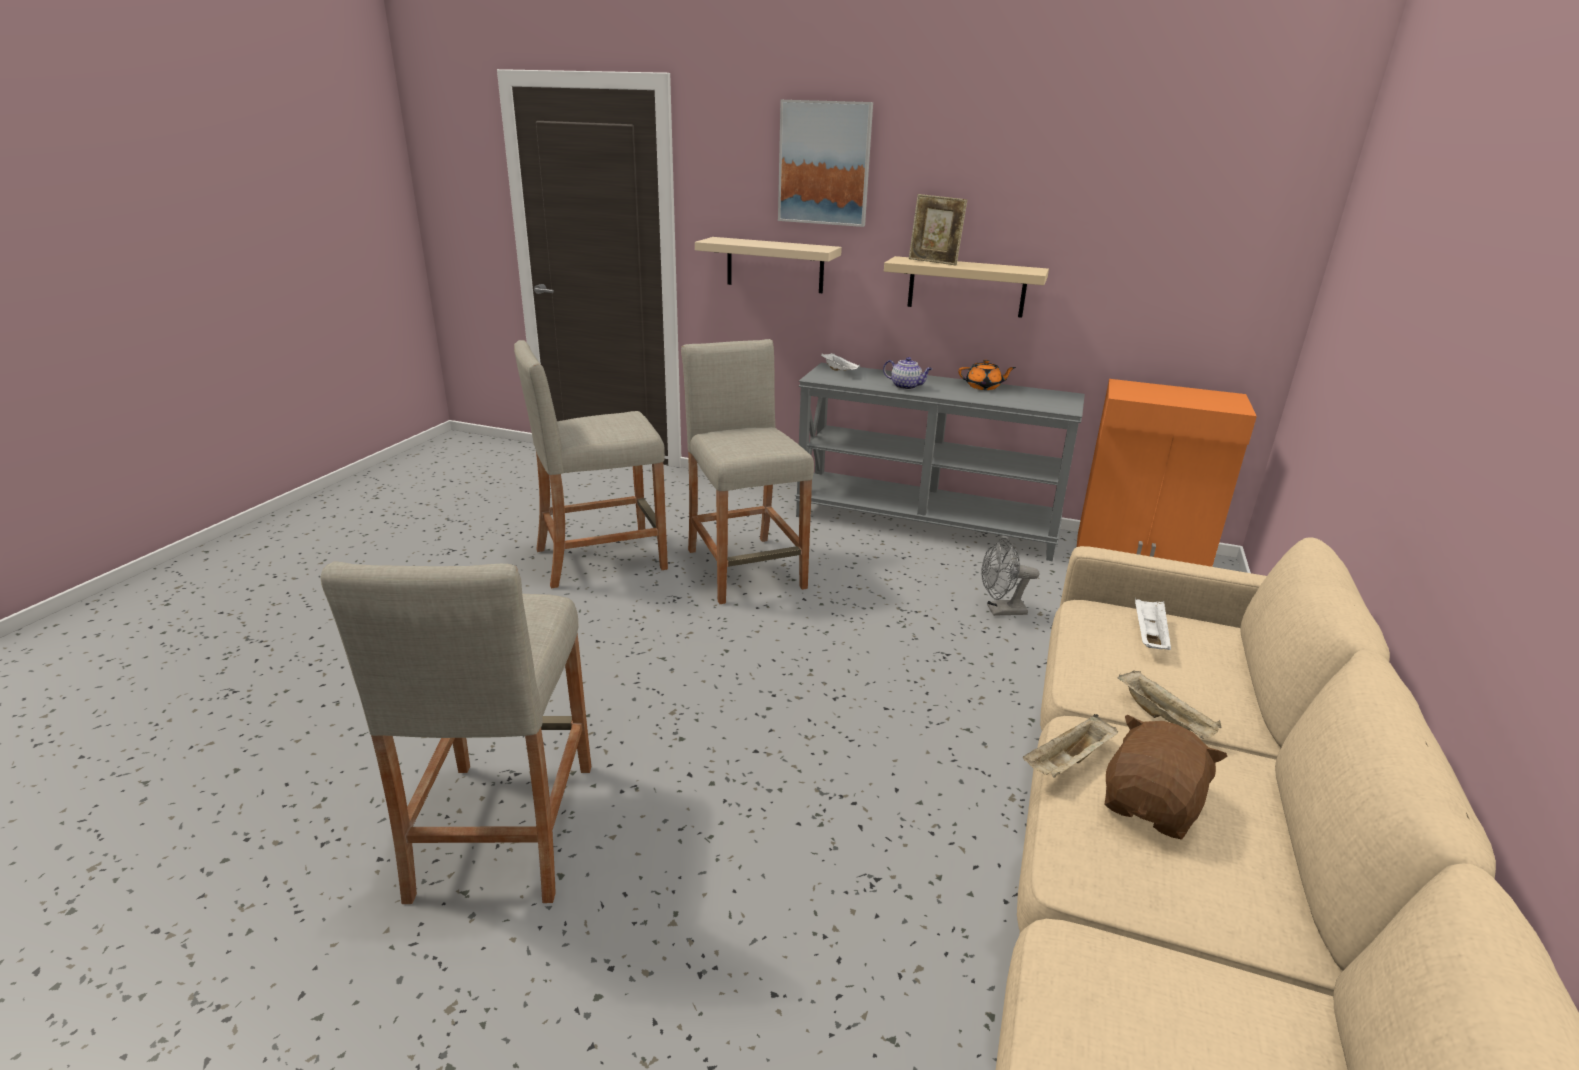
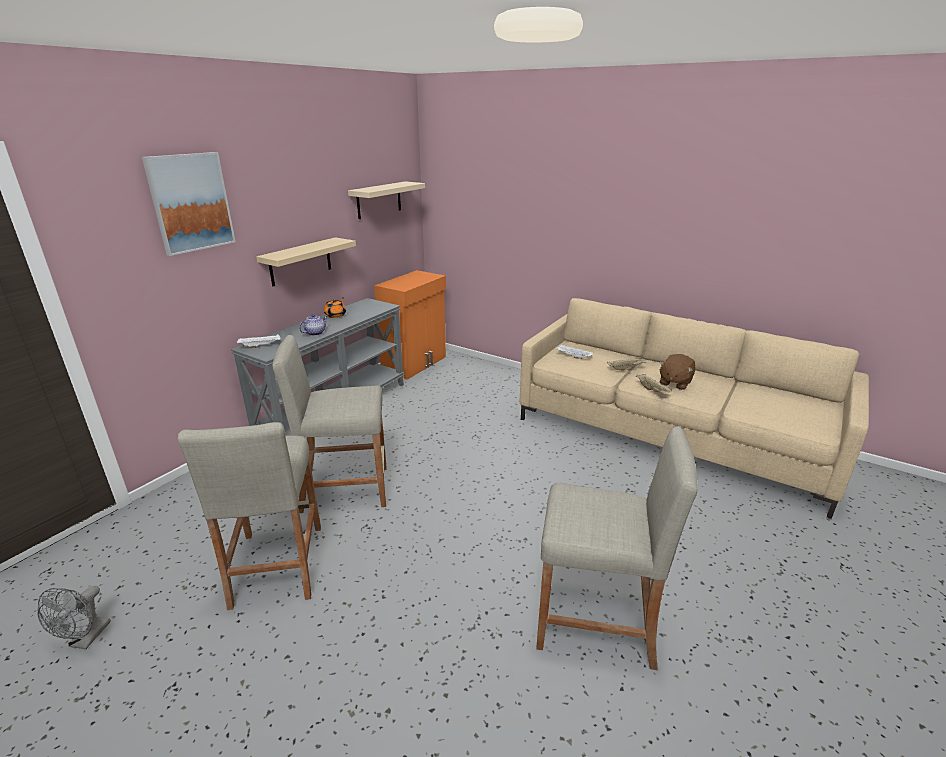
camera: 75 degrees left, 0 degrees up
(775, 265) = (172, 292): beige shelf -> beige shelf (379, 200)
(933, 262) = (292, 251): picture frame -> none
(1000, 611) = (443, 411): grey fan -> grey fan (86, 639)
(1151, 807) = (674, 382): brown plush toy -> brown plush toy turned 105 degrees counterclockwise

